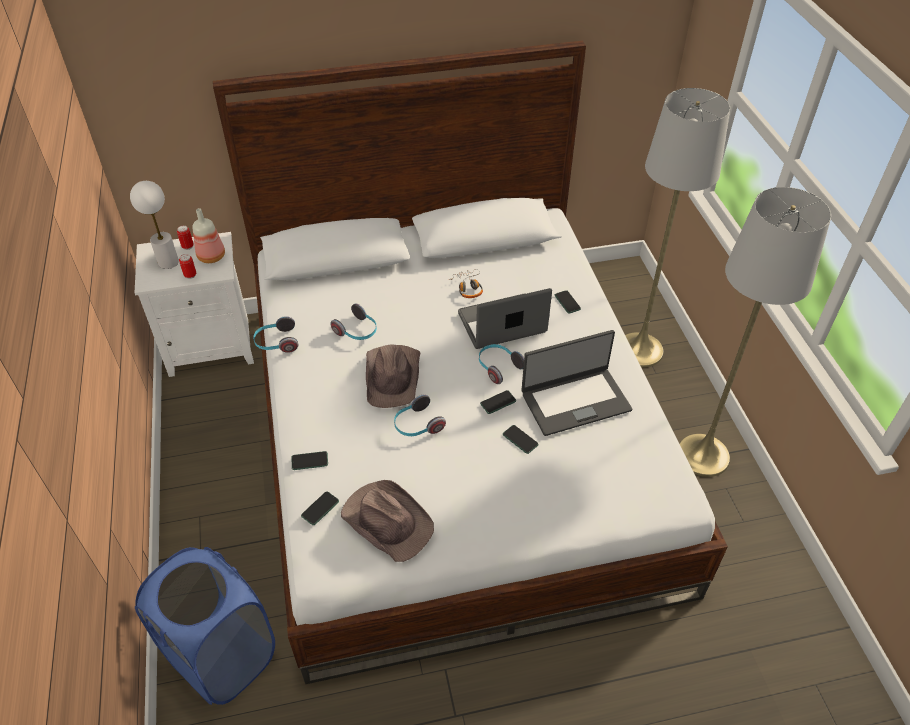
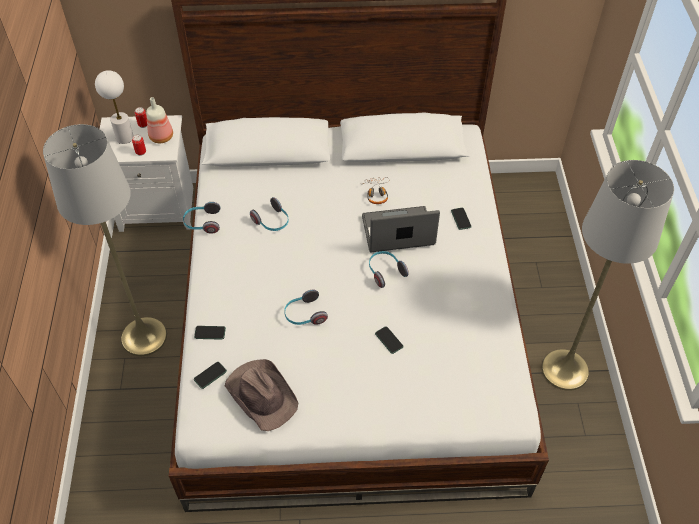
camera: 10 degrees right, 5 degrees up
(223, 656) = (124, 478): blue laundry basket -> none
(393, 376) = (294, 267): brown hat -> none
(498, 402) = (377, 304): phone -> none
(575, 401) = (444, 312): laptop -> none
(639, 350) = (532, 263): grey floor lamp -> grey floor lamp (144, 336)

